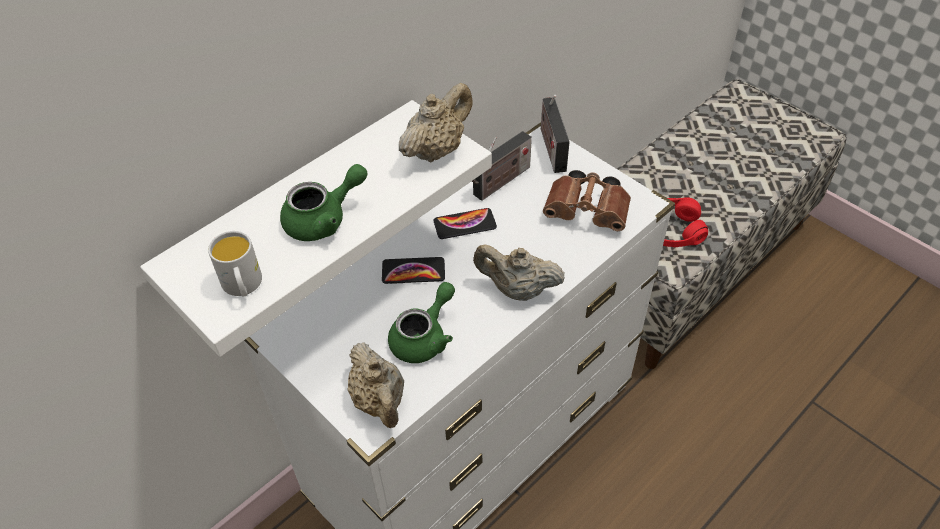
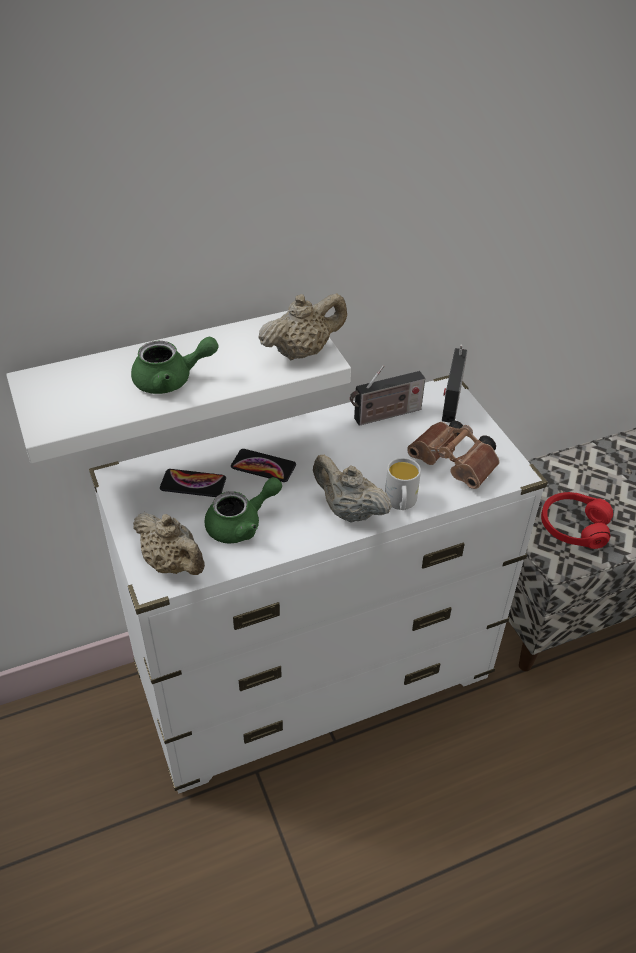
camera: 20 degrees right, 5 degrees down
(243, 286) = (74, 412): white mug -> white mug (400, 503)
(380, 401) = (173, 564): beige teapot -> beige teapot turned 45 degrees counterclockwise
(464, 224) = (332, 441): phone -> phone (193, 484)

